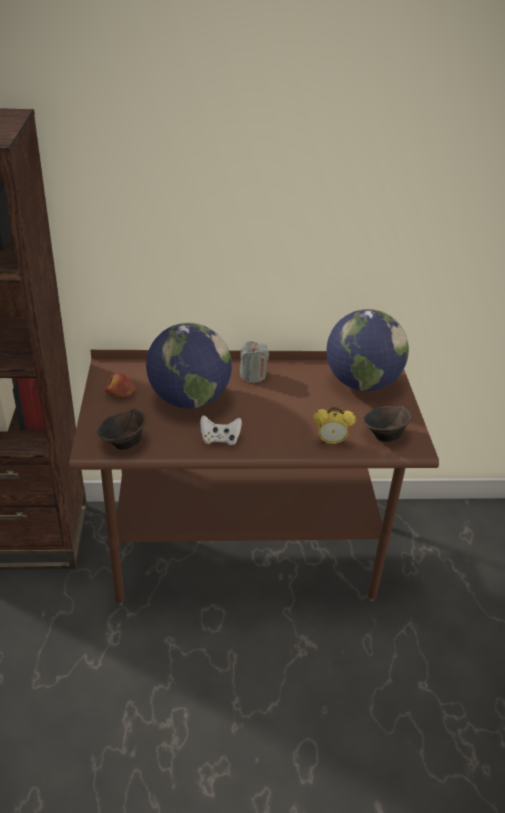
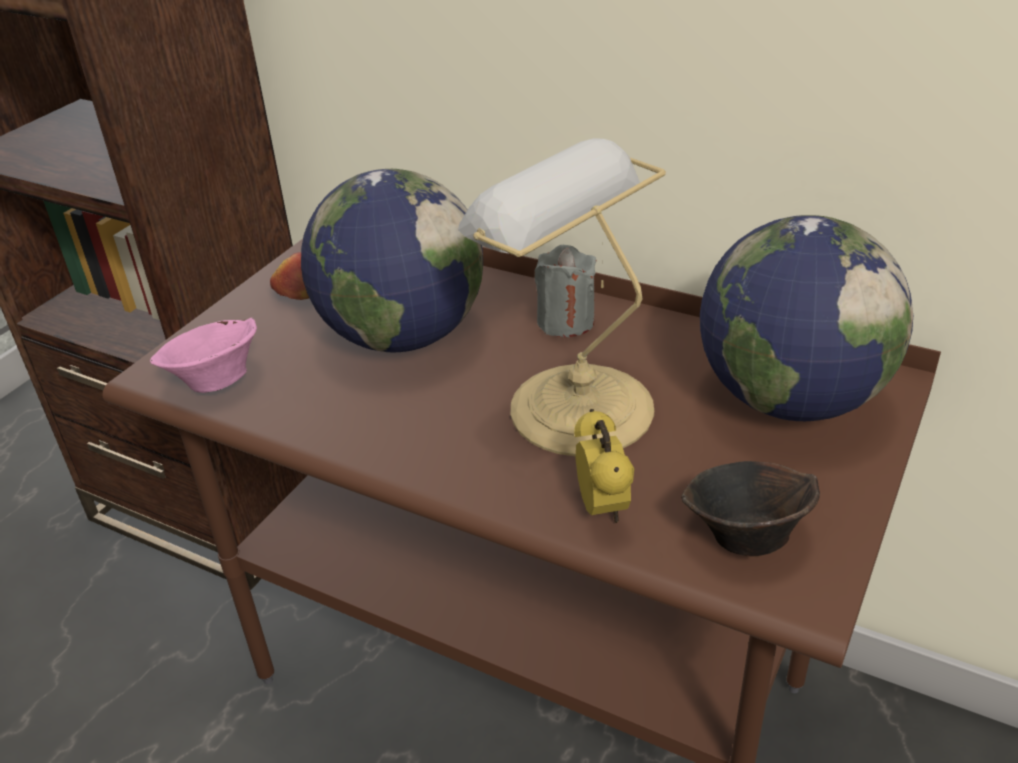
camera: 35 degrees right, 0 degrees up
(123, 443) = (214, 381): brown bowl -> pink bowl
(220, 439) = (382, 427): white game controller -> none
(287, 408) = (574, 405): none -> table lamp
(331, 442) = (602, 508): alarm clock -> alarm clock turned 135 degrees counterclockwise

